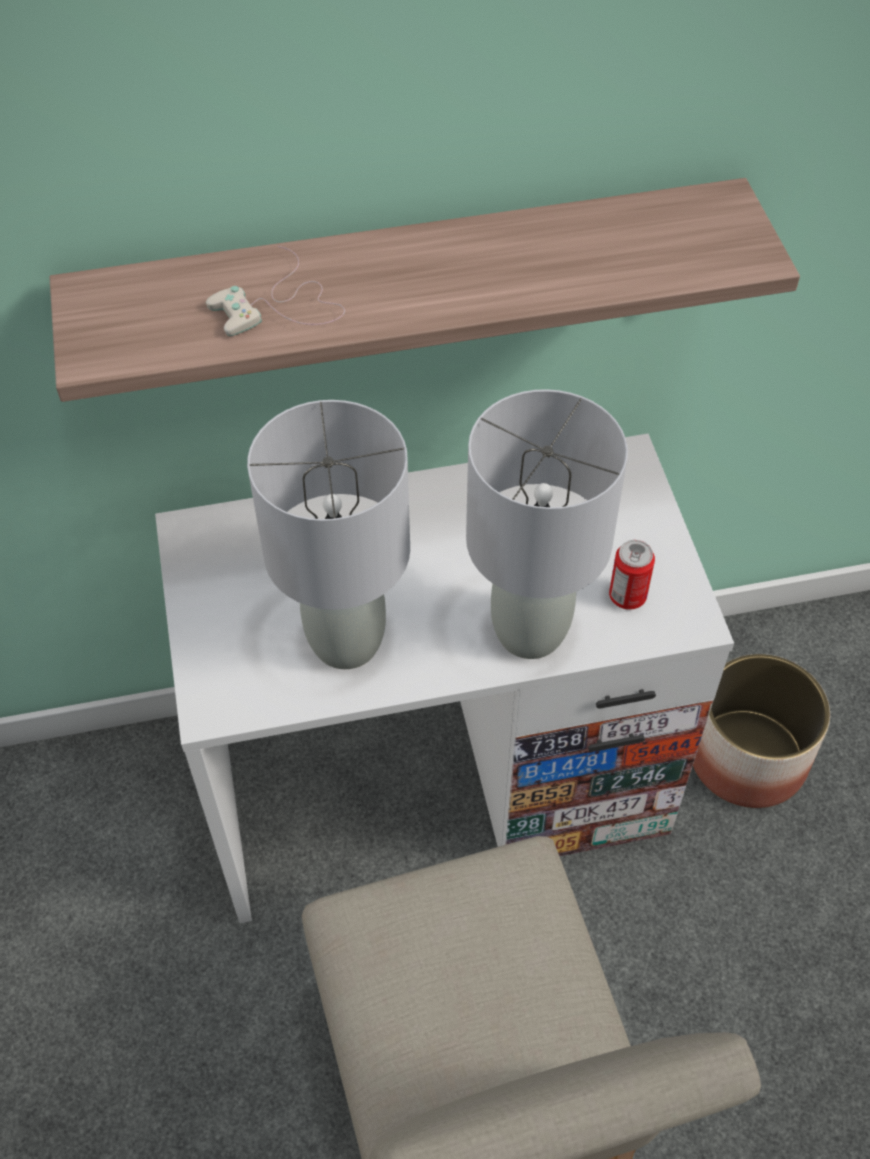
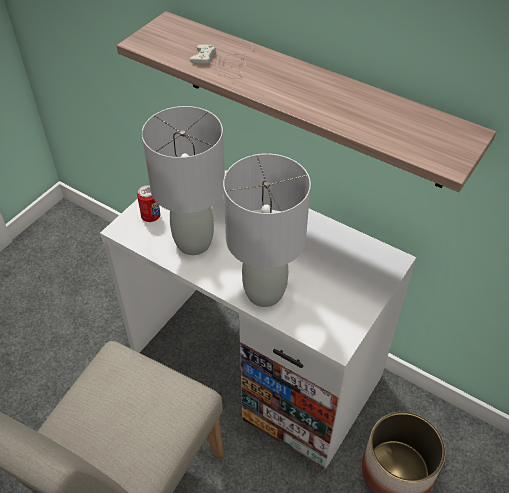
camera: 45 degrees right, 5 degrees down
(627, 596) = (322, 311): can -> can (151, 216)

